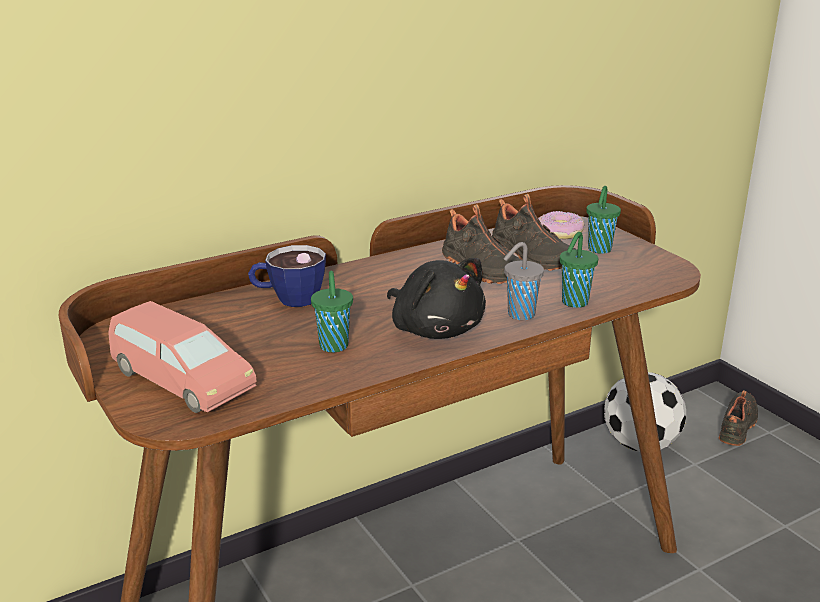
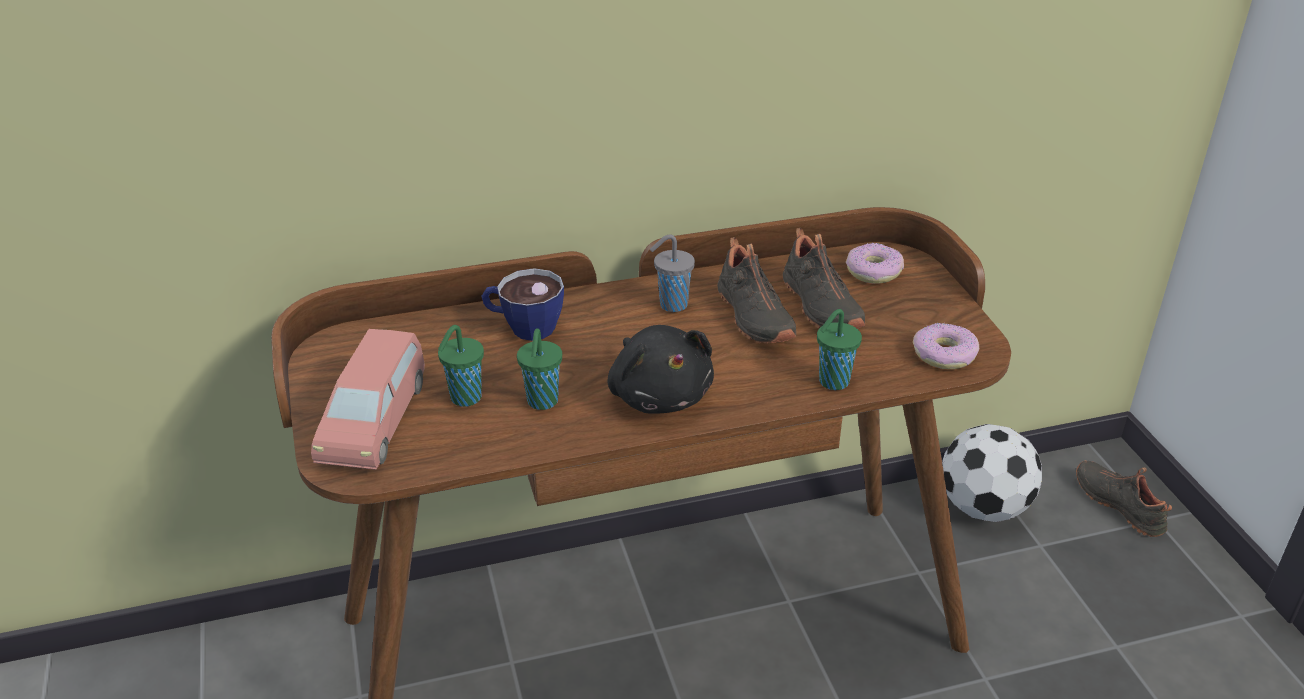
camera: 15 degrees right, 10 degrees up
(181, 381) = (375, 421): pink toy car -> pink toy car turned 45 degrees clockwise
(519, 315) = (761, 390): grey cup -> grey cup (671, 305)
(599, 250) = (905, 306): green cup -> green cup (464, 399)
(649, 276) = (944, 355): none -> donut
(739, 426) = (1120, 504): black shoe -> black shoe turned 75 degrees counterclockwise

